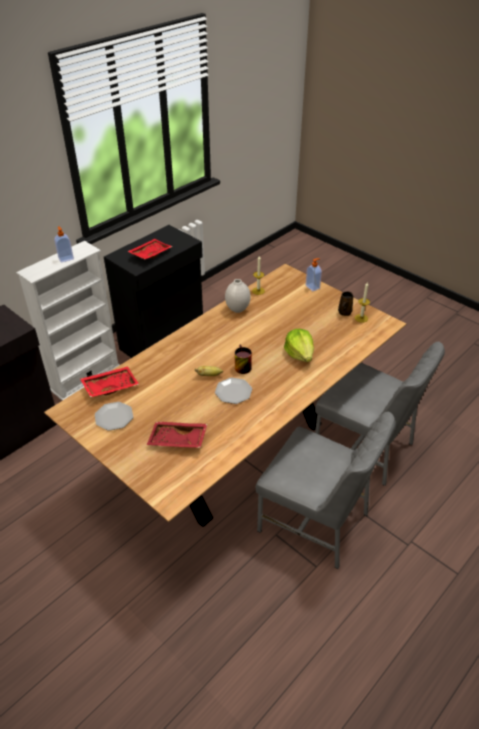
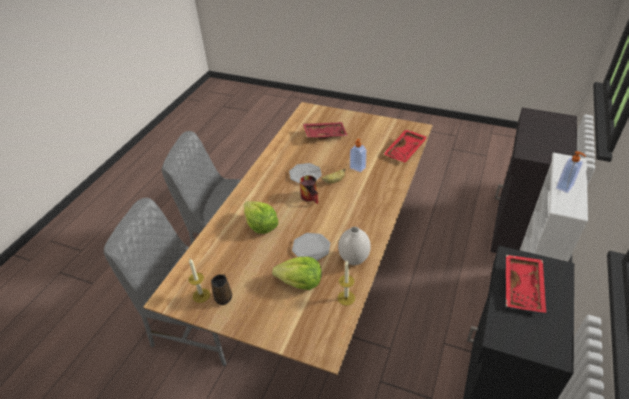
camera: 160 degrees right, 0 degrees up
(113, 417) = (381, 134): plate -> plate (311, 248)
(285, 307) = (300, 282): none -> lettuce
(313, 287) = (276, 332): soap dispenser -> soap dispenser (357, 168)

